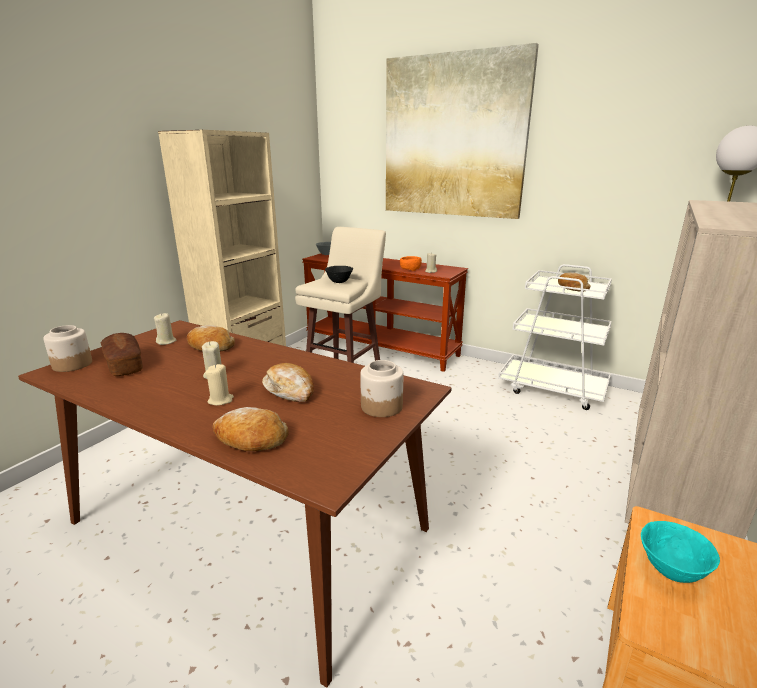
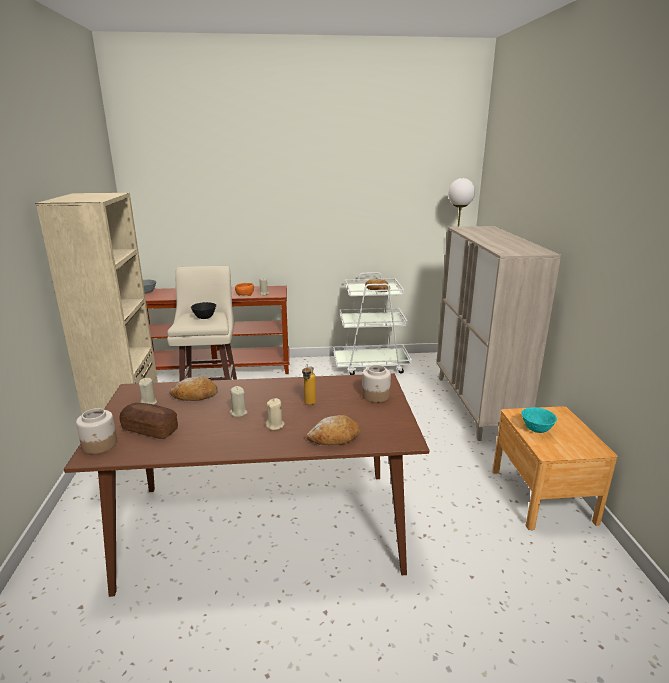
camera: 35 degrees left, 0 degrees up
(290, 390) = (309, 405): bread -> bottle
(453, 137) = (261, 181): picture -> none

